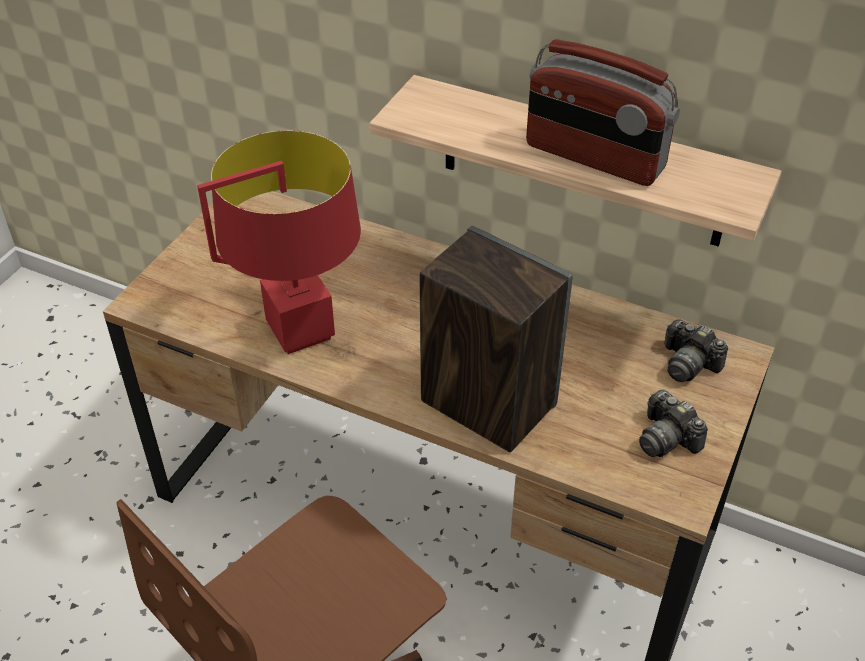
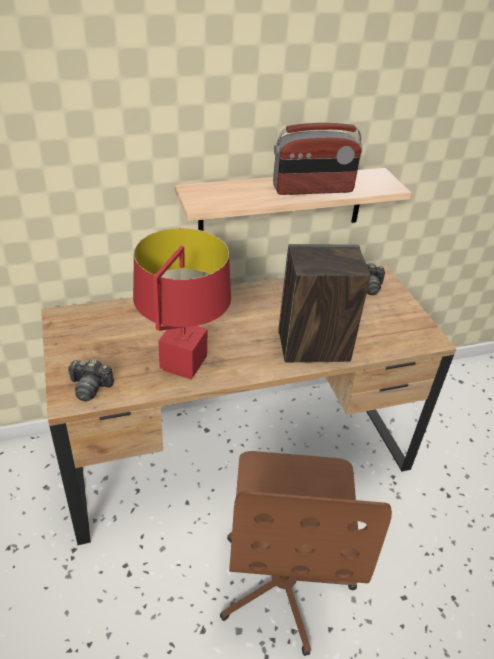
camera: 45 degrees left, 5 degrees down
(666, 438) = (396, 320): camera -> camera (90, 387)

